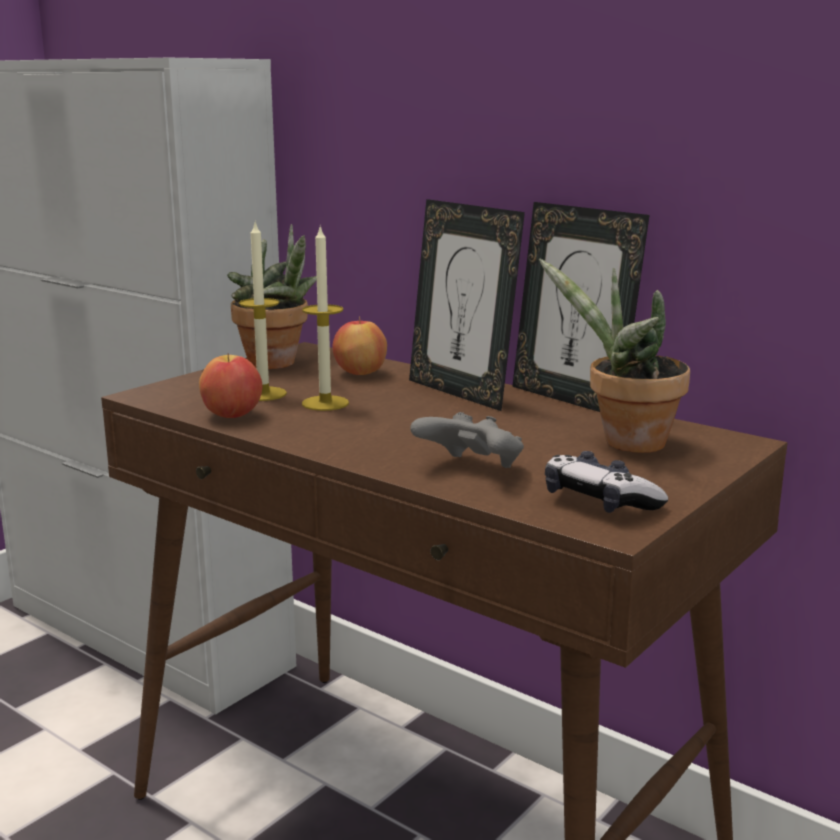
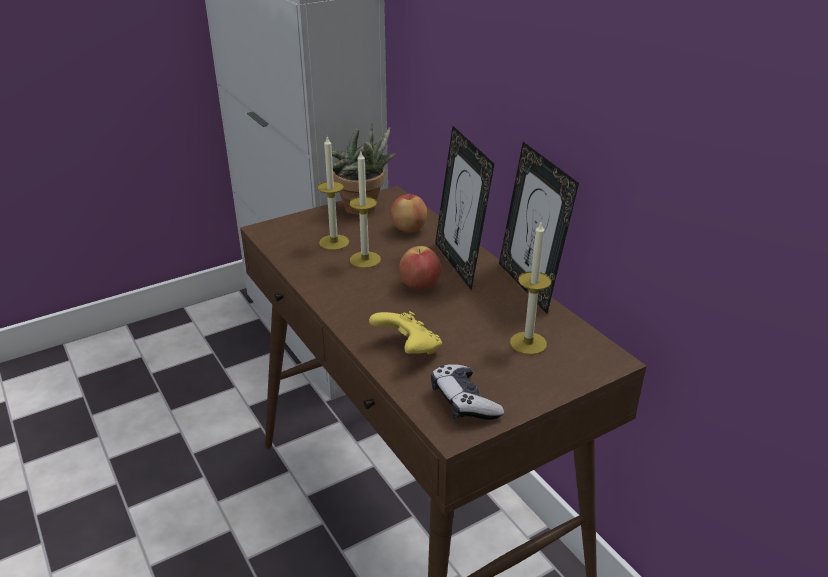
camera: 20 degrees right, 15 degrees up
(232, 415) = (301, 262): apple -> apple (420, 285)
(471, 469) = (408, 349): grey game controller -> yellow game controller
(625, 443) = (528, 343): potted plant -> candle

